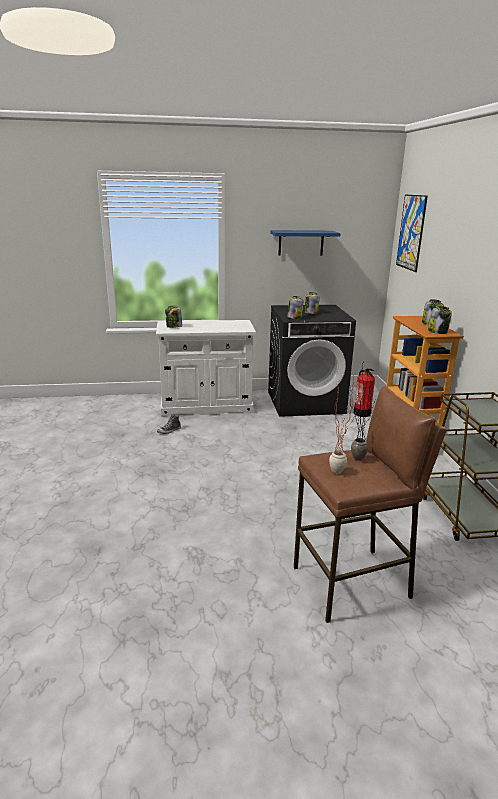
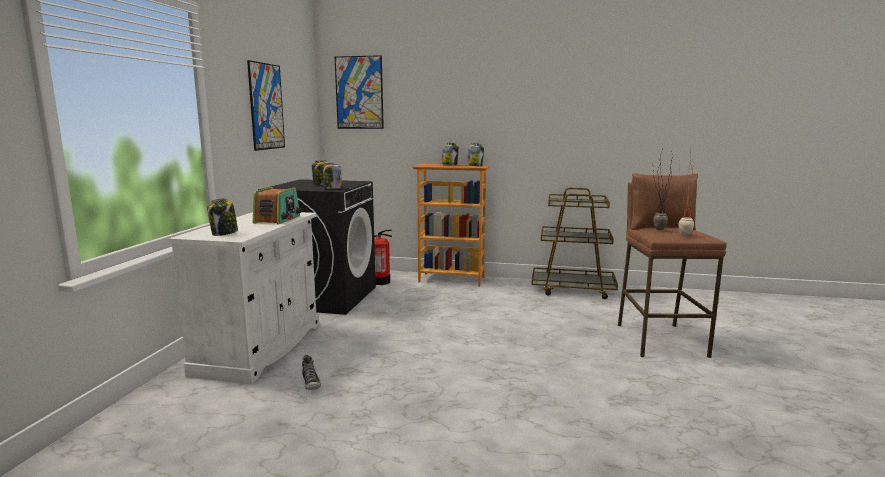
camera: 70 degrees left, 10 degrees down
(222, 328) = (278, 219): none -> radio
(301, 243) = (266, 106): blue shelf -> picture

